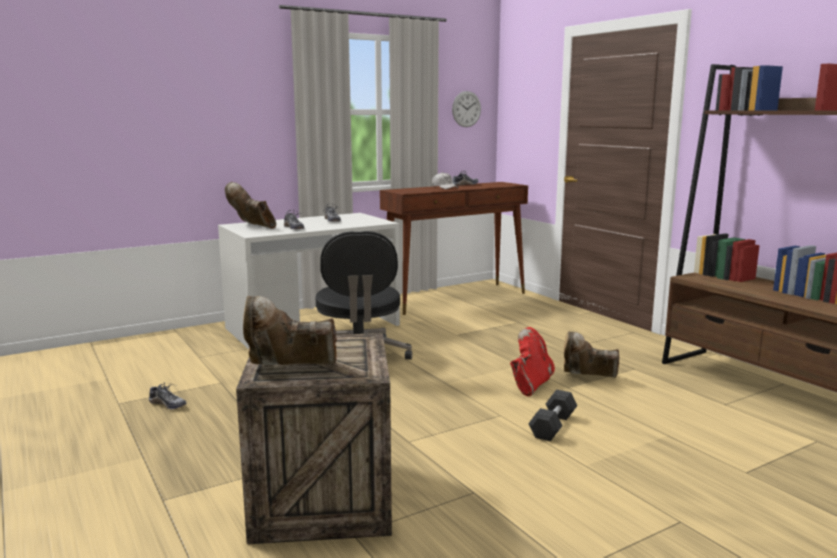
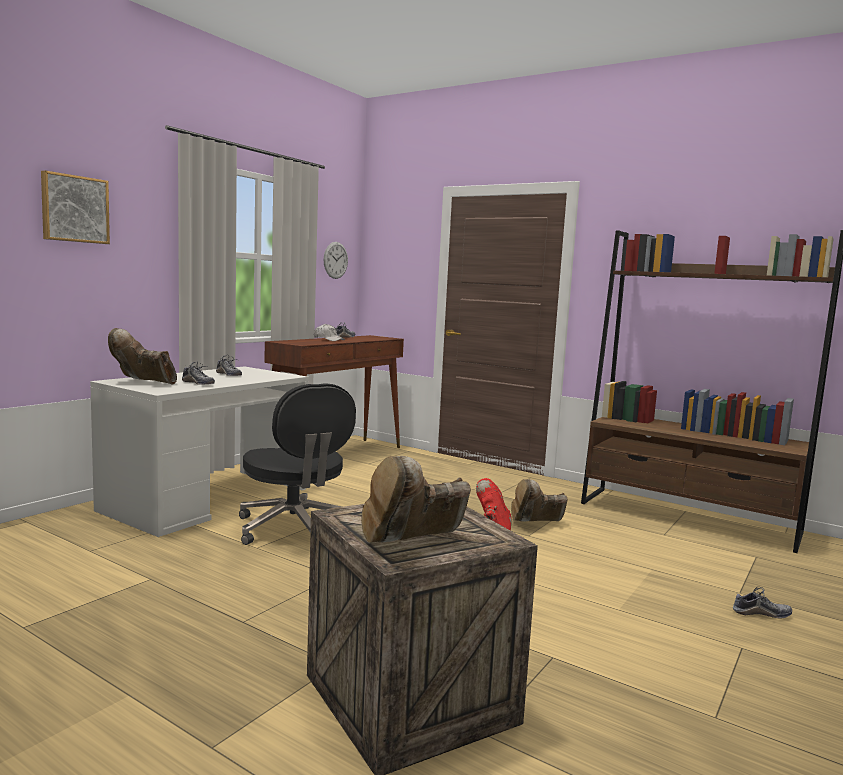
camera: 25 degrees left, 5 degrees down
(168, 404) = (101, 618): shoe -> shoe (761, 613)
(206, 85) = (74, 209): none -> picture
(553, 426) = (554, 575): grey dumbbell -> none

